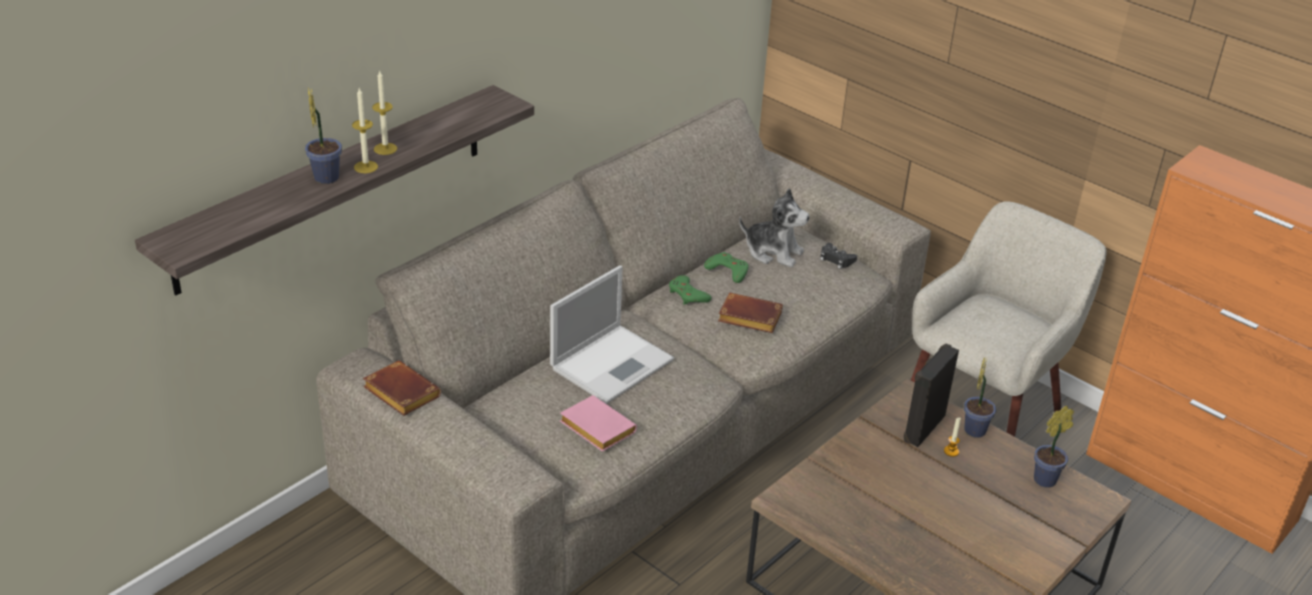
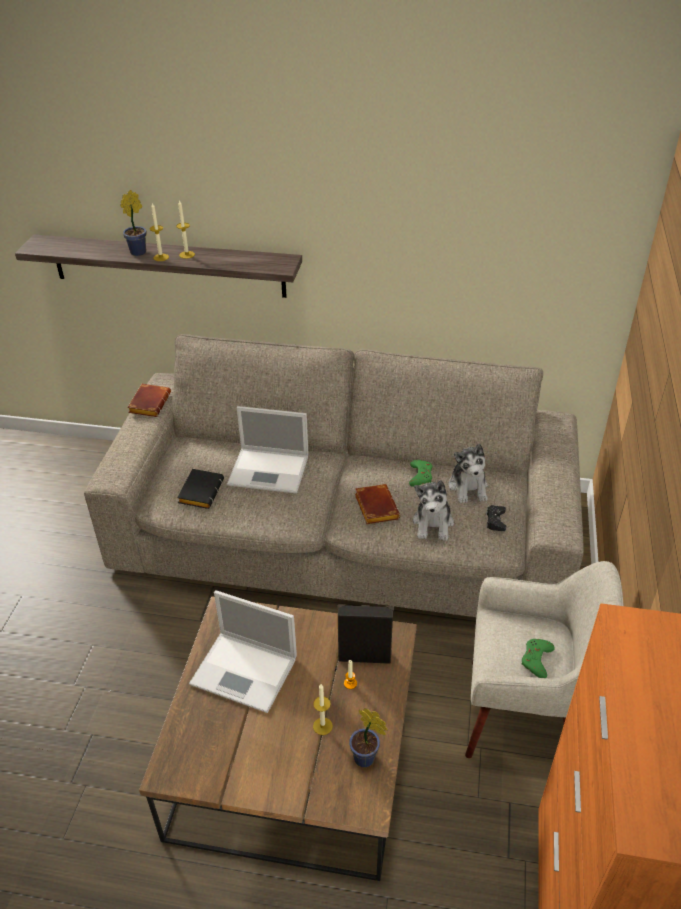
camera: 60 degrees right, 5 degrees up
(594, 428) = (200, 491): pink book -> black book
(688, 294) = (373, 470): green game controller -> green game controller (536, 660)
(804, 296) = (433, 523): none -> plush toy
(884, 515) = (246, 671): none -> laptop
(975, 429) = (391, 688): potted plant -> none
(991, 490) = (322, 726): none -> candle

